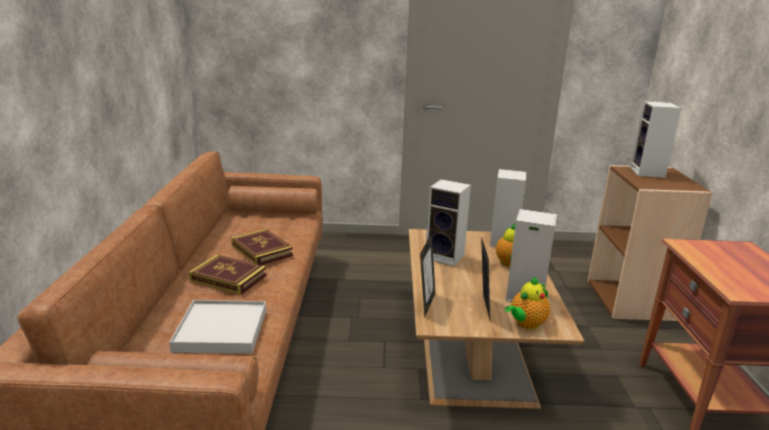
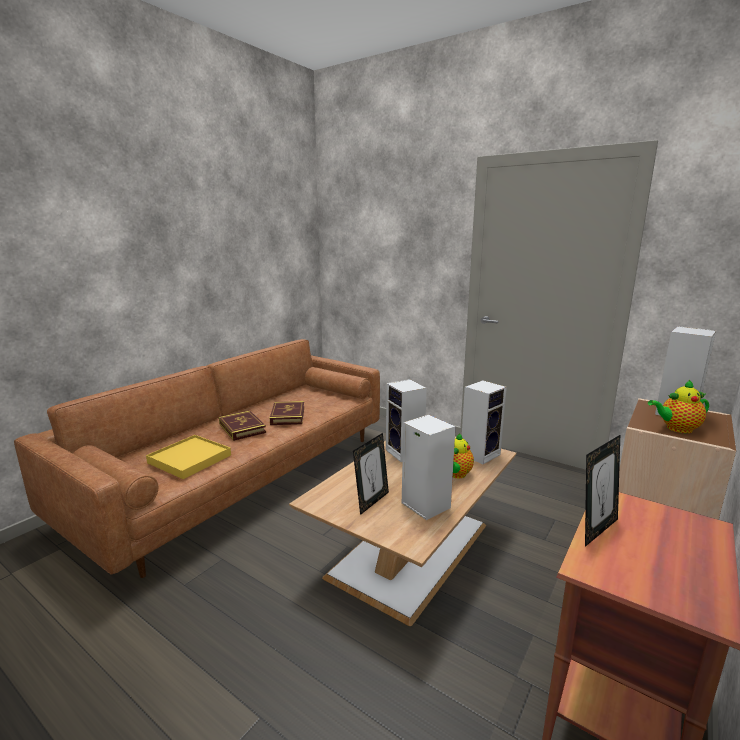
camera: 35 degrees right, 5 degrees down
(221, 330) = (190, 459): white tray -> yellow tray
(426, 304) = (331, 483): picture frame -> picture frame (596, 529)
(526, 324) = (388, 528): teapot -> teapot (676, 429)

